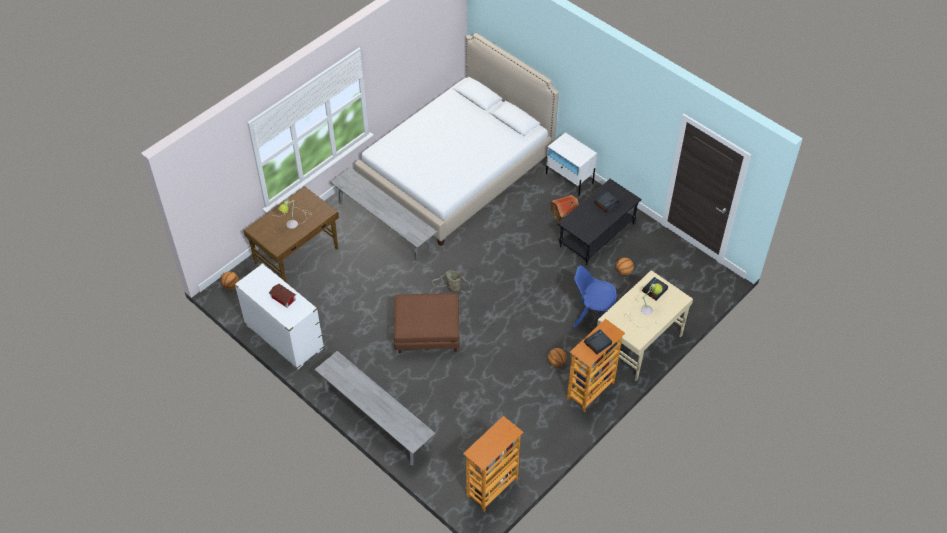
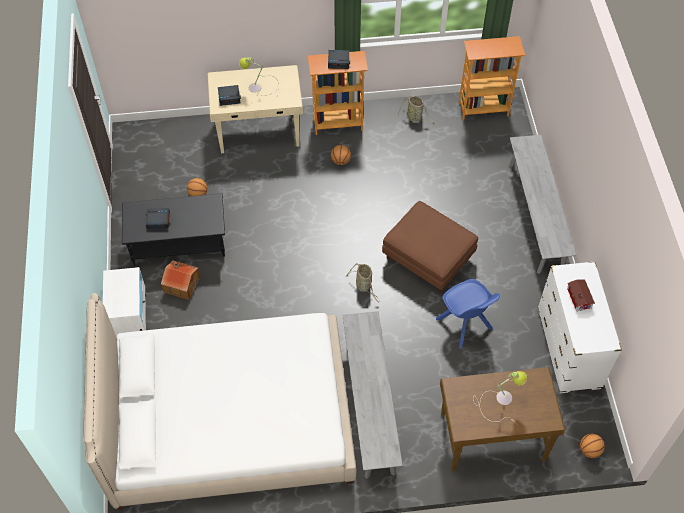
camera: 140 degrees left, 5 degrees up
(538, 439) = (415, 118): none -> basket
(592, 317) = (270, 176): blue chair -> blue chair (465, 325)

